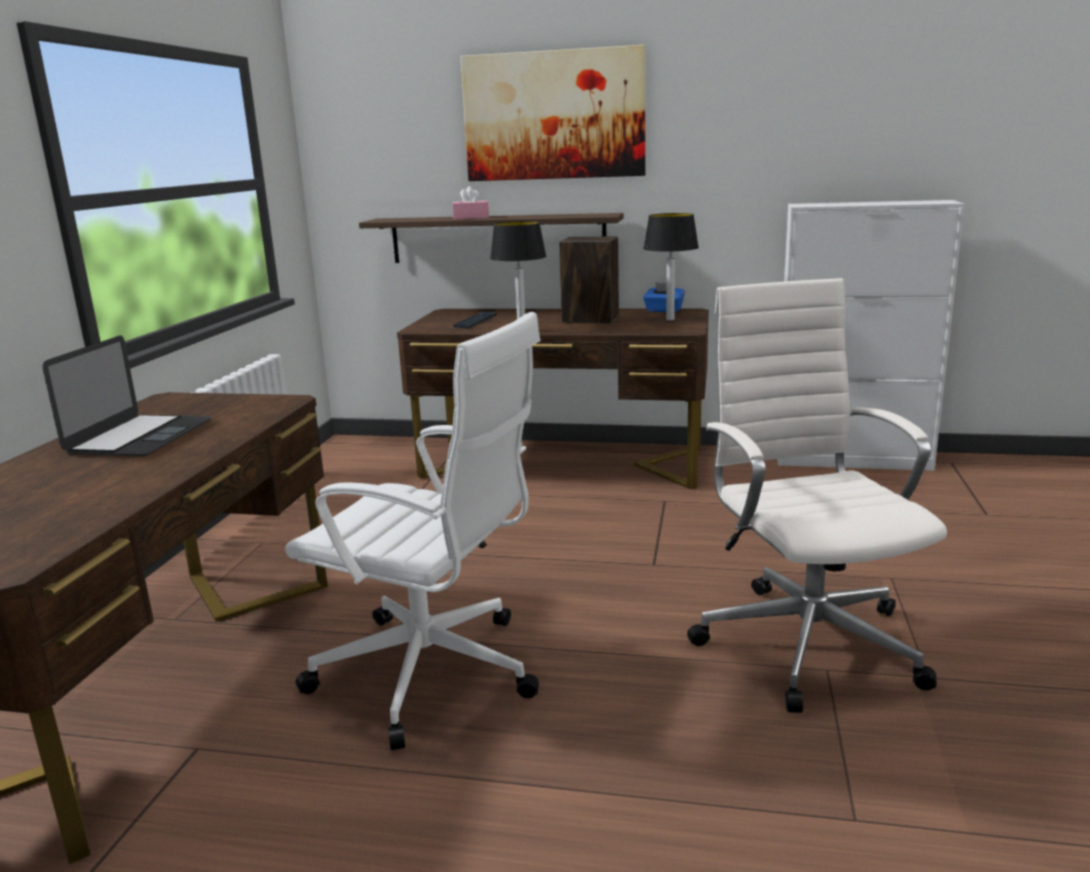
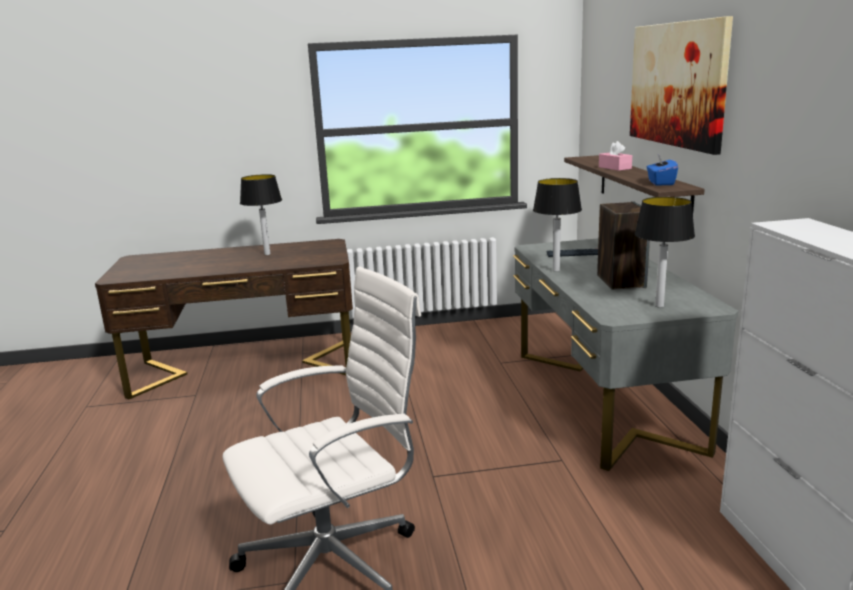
camera: 70 degrees right, 0 degrees up
(140, 436) = (267, 254): laptop -> table lamp
(433, 674) = (262, 431): white office chair -> none
(562, 463) = (603, 398): brown desk -> grey desk
(663, 310) = (700, 298): blue tissue box -> blue tissue box (660, 183)

